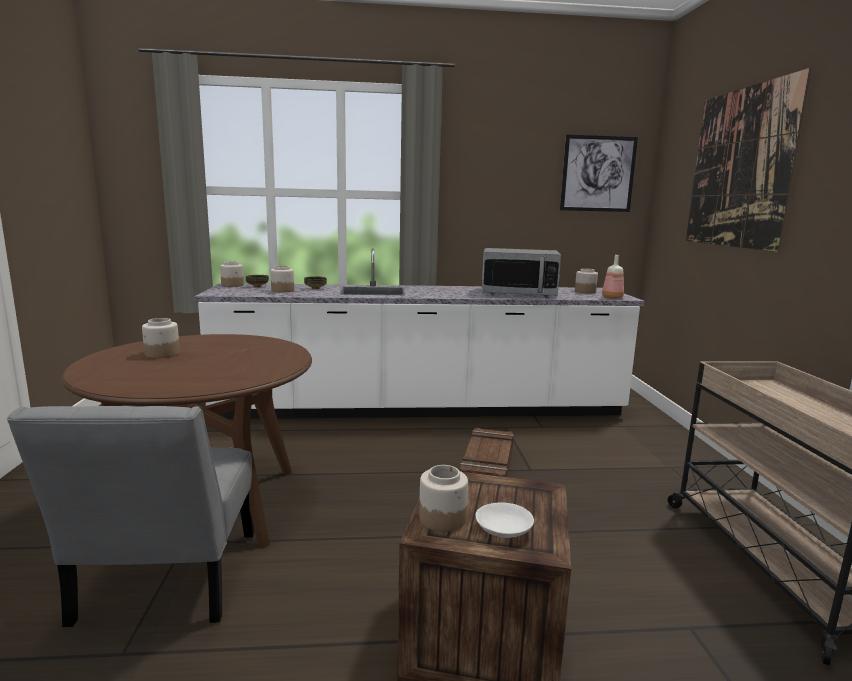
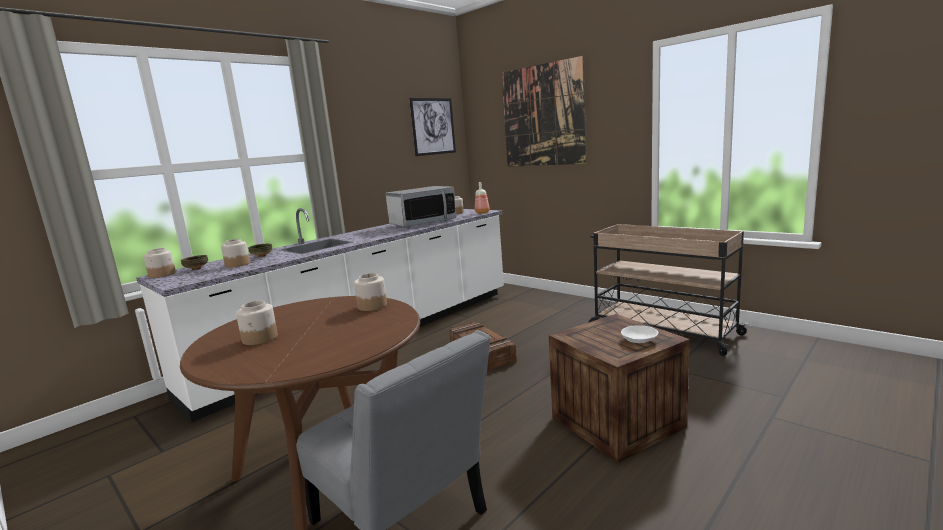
camera: 40 degrees left, 0 degrees up
(442, 518) = (608, 349): jar -> jar (372, 306)

